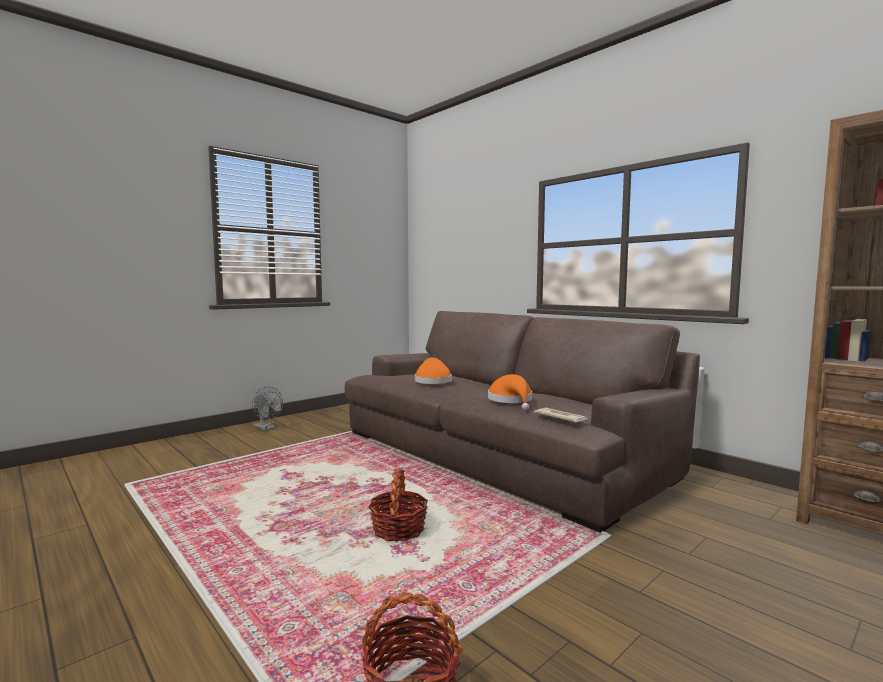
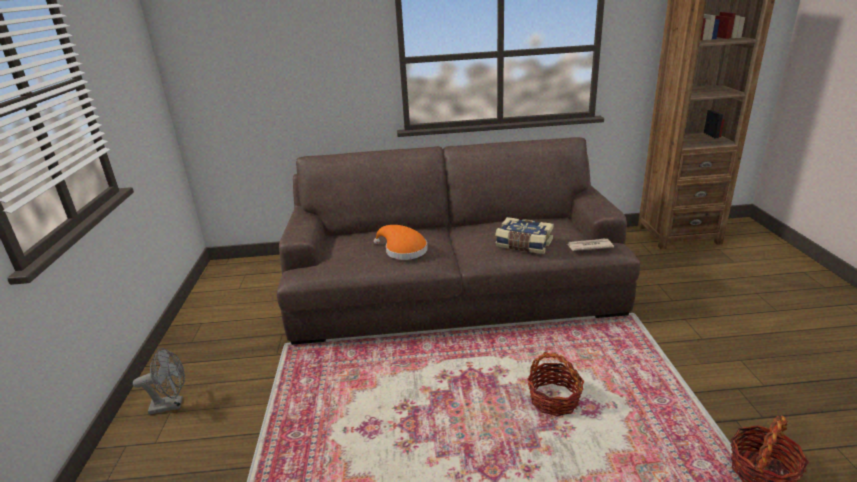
camera: 50 degrees left, 20 degrees up
(511, 401) = (523, 244): orange hat -> book

